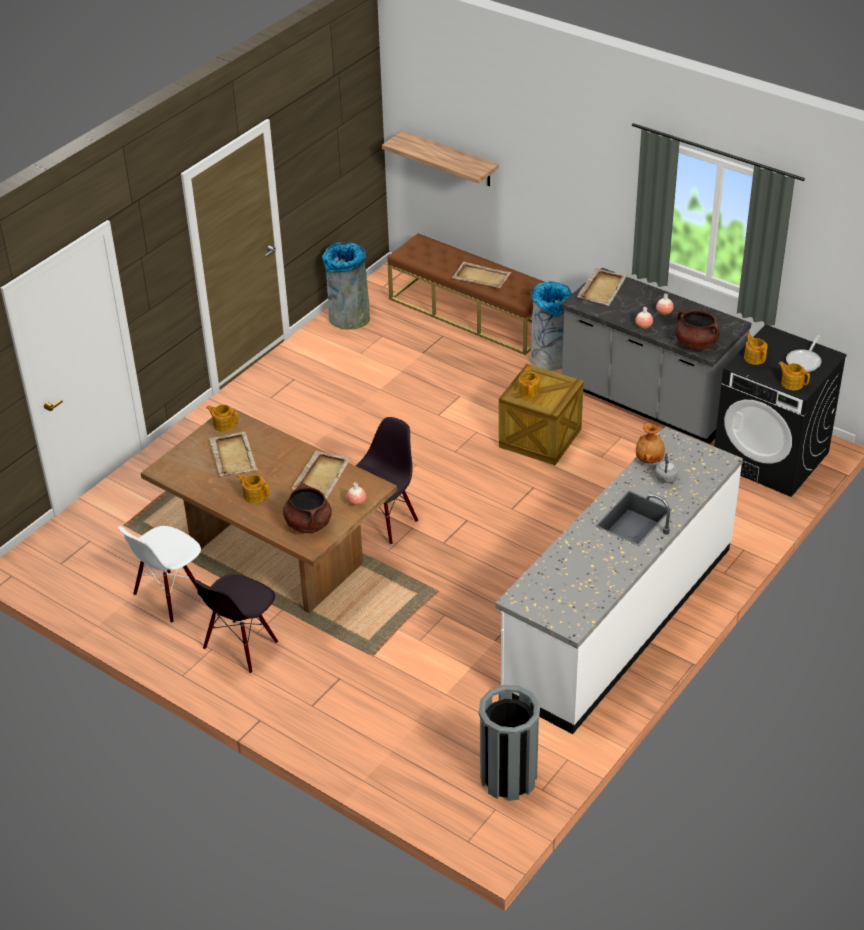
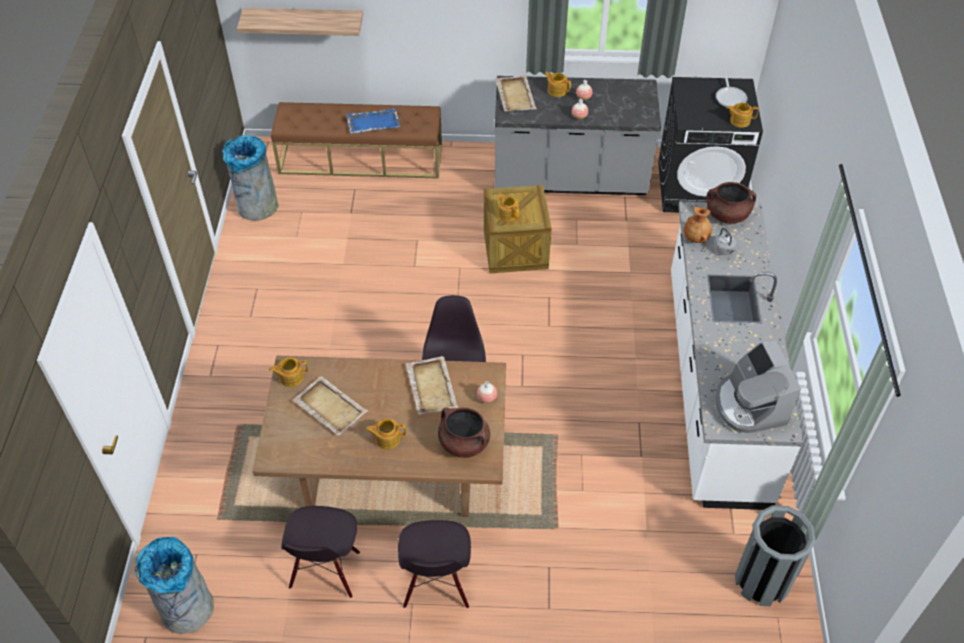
camera: 35 degrees left, 10 degrees up
(169, 596) = (326, 571): white chair -> black chair
(481, 277) = (372, 123): beige tray -> blue tray
(550, 359) = (461, 173): grey trash can -> grey trash can (187, 609)
(560, 597) = (749, 405): none -> coffee machine
(695, 344) = (633, 116): brown cooking pot -> brown cooking pot (727, 215)
(754, 357) = (692, 109): teapot -> teapot (556, 90)

